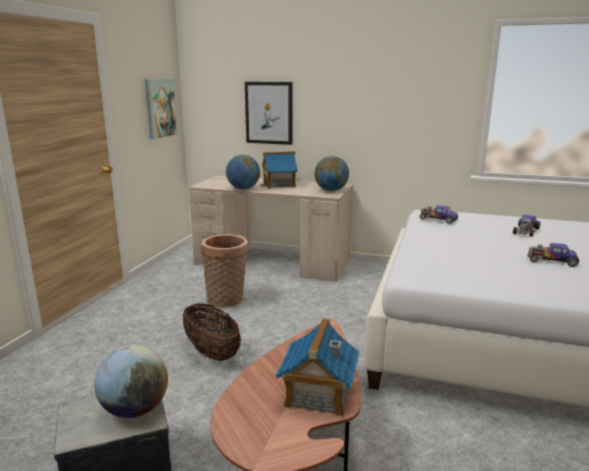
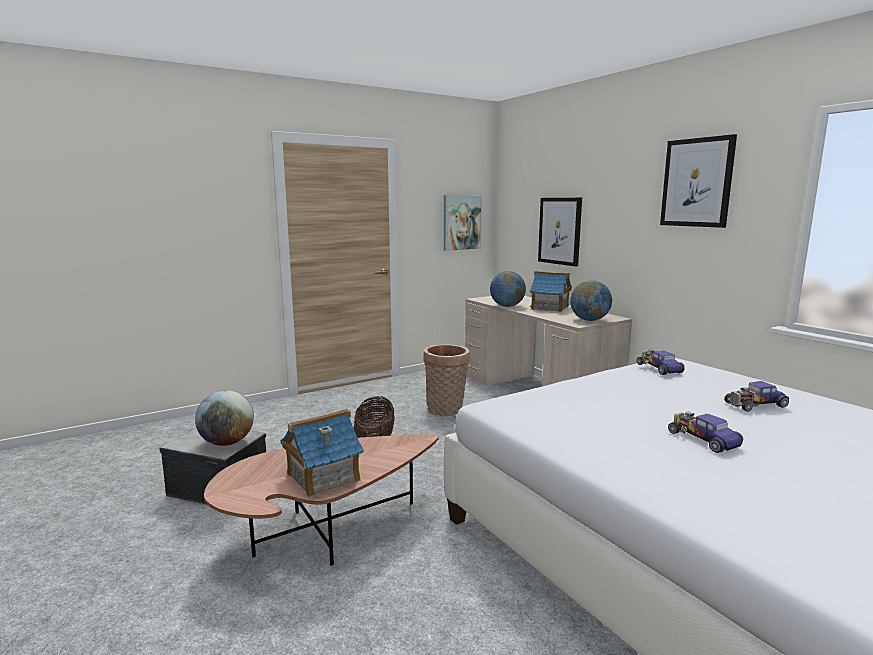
camera: 40 degrees right, 5 degrees down
(405, 71) = (697, 182): none -> picture

